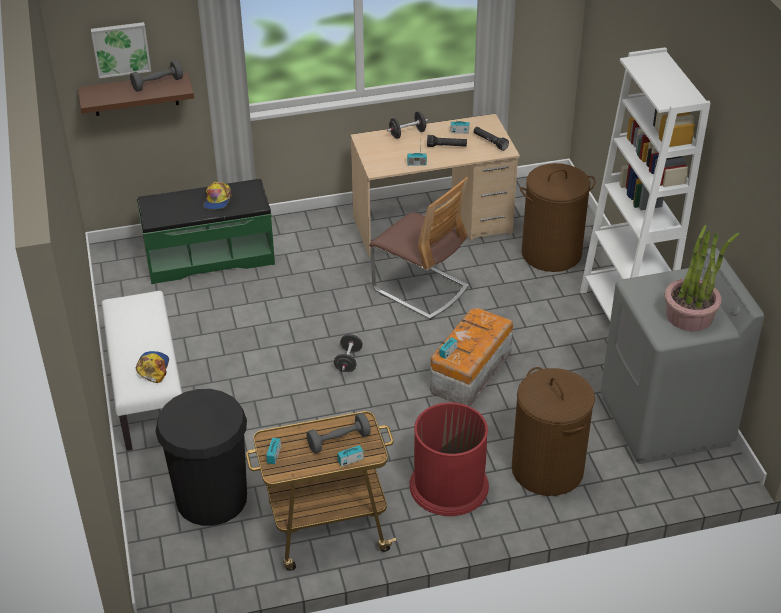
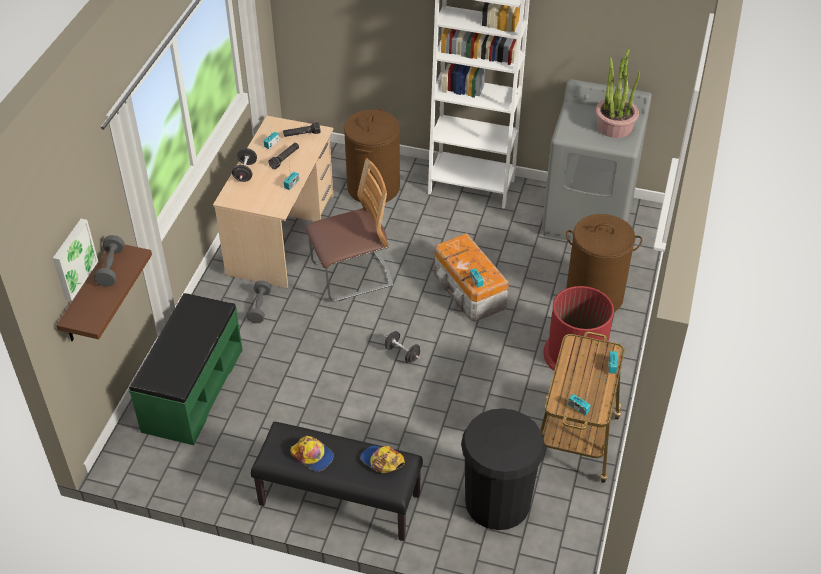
camera: 60 degrees left, 5 degrees up
(147, 392) = (338, 500): white bench -> black bench
(217, 200) = (190, 332): cap -> cap (312, 456)
(339, 441) = (586, 364): grey dumbbell -> grey dumbbell (259, 307)

